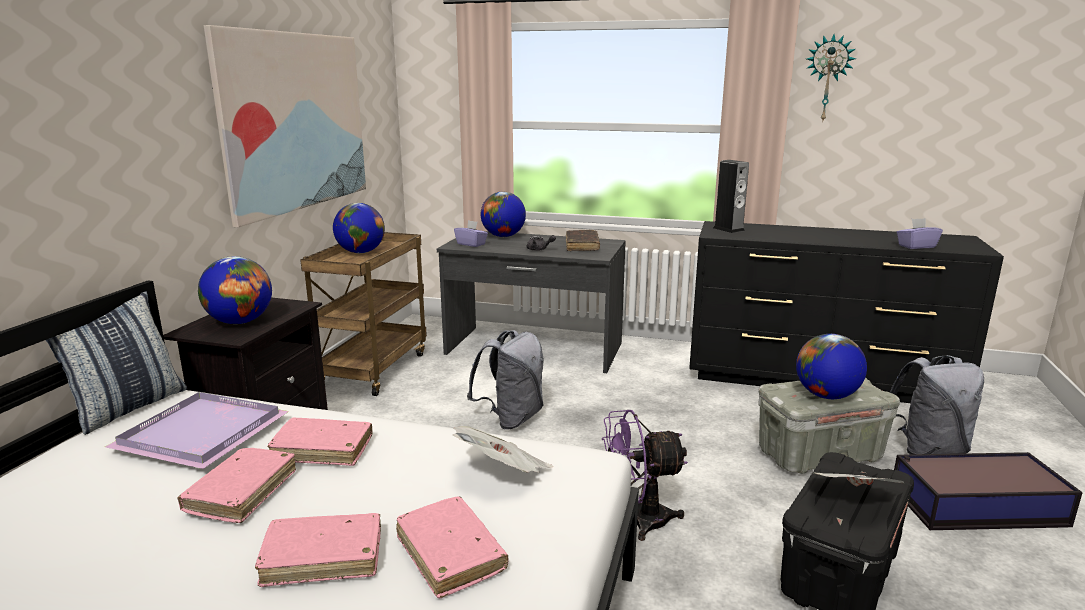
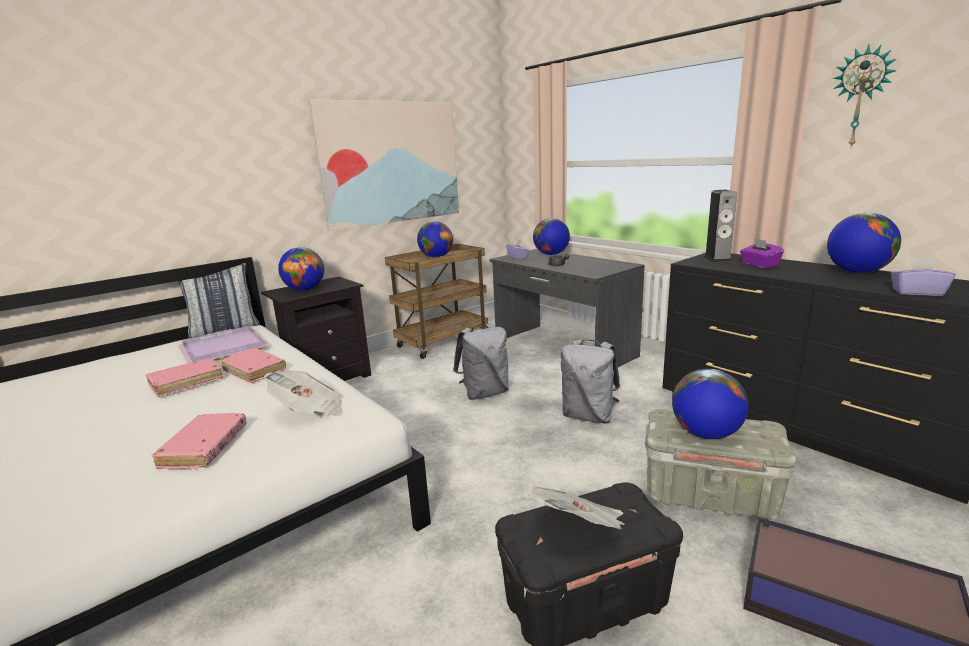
camera: 35 degrees right, 0 degrees up
(323, 558) = (158, 427): pink book -> none
(582, 246) = (596, 266): brown book -> none
(638, 520) = (478, 491): purple fan -> none
(773, 232) = (759, 265): none -> purple tissue box
(850, 232) = (857, 272): none -> globe
(928, 449) = (856, 532): grey backpack -> grey backpack (589, 416)

